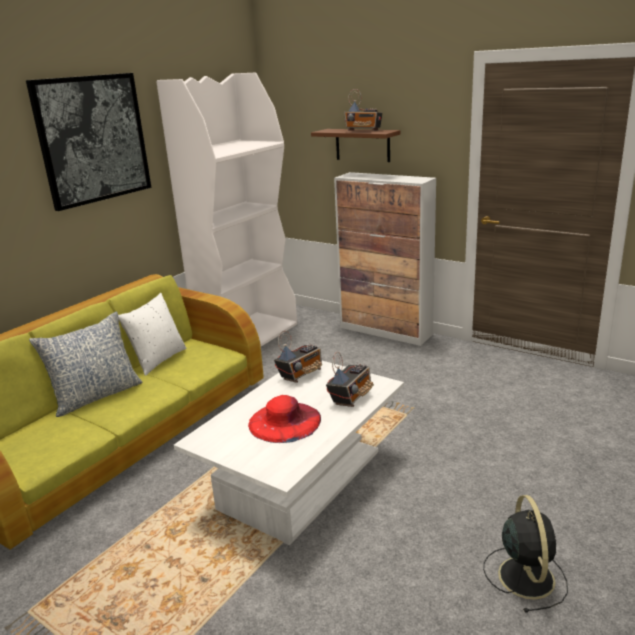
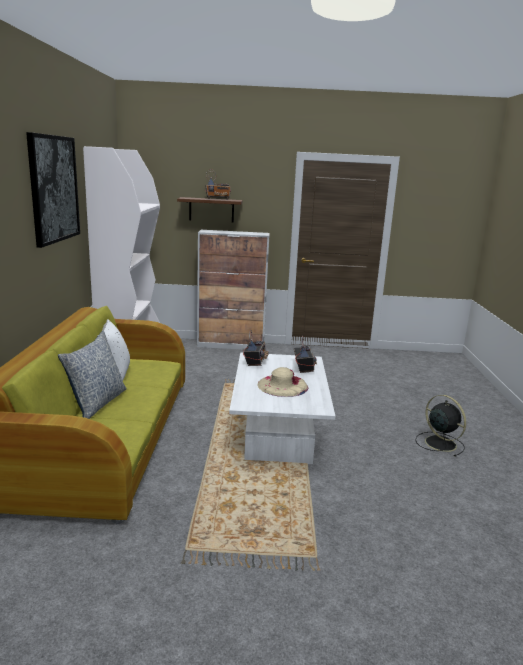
camera: 35 degrees left, 5 degrees down
(284, 421) = (282, 385): red hat -> beige hat

